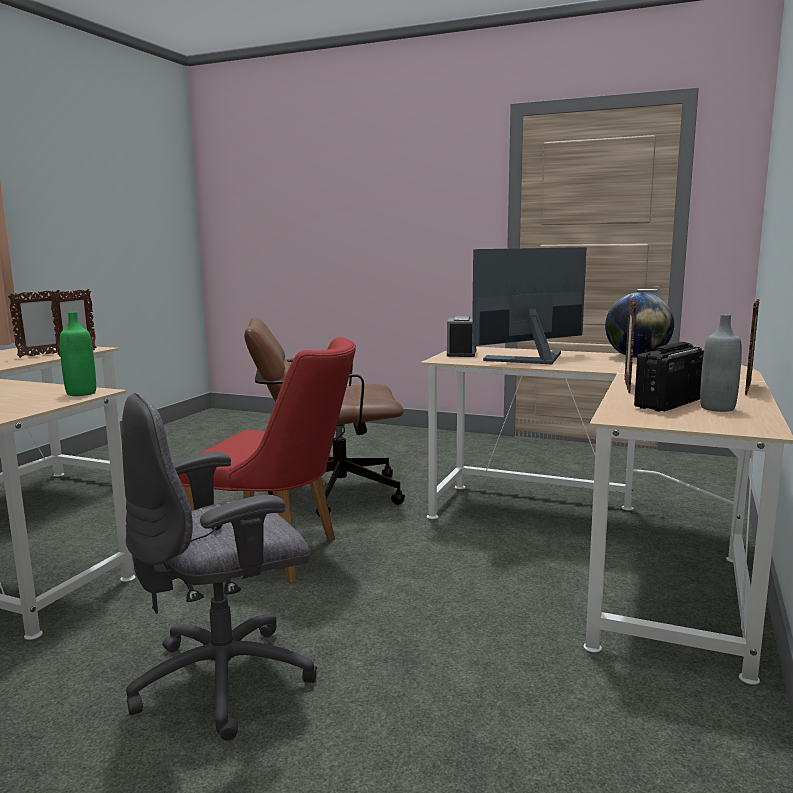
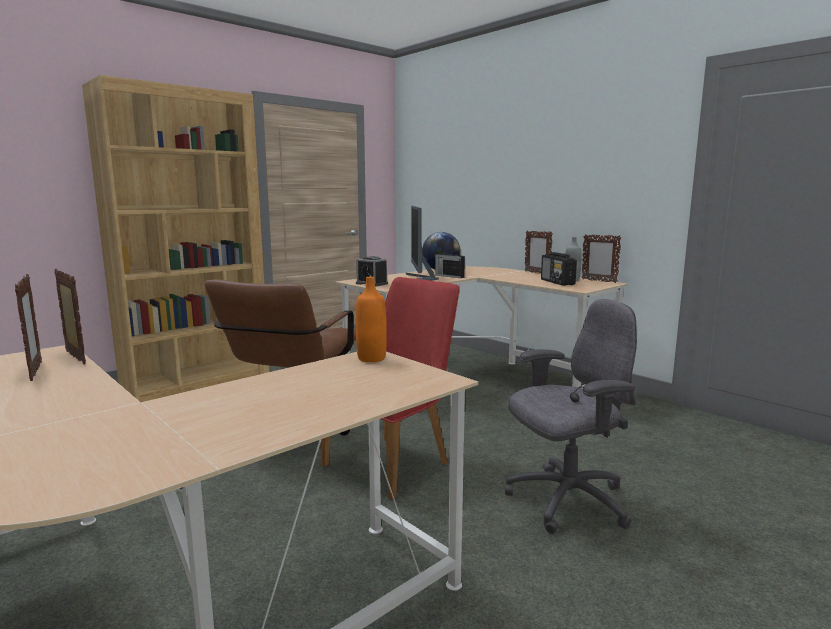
camera: 65 degrees left, 0 degrees up
(81, 393) = (371, 358): green bottle -> orange bottle
(227, 679) = (566, 501): grey office chair -> grey office chair turned 105 degrees counterclockwise
(395, 434) = (198, 380): none -> brown bookcase
(591, 364) = (449, 276): none -> radio
(627, 386) = (514, 280): picture frame -> picture frame (598, 281)

